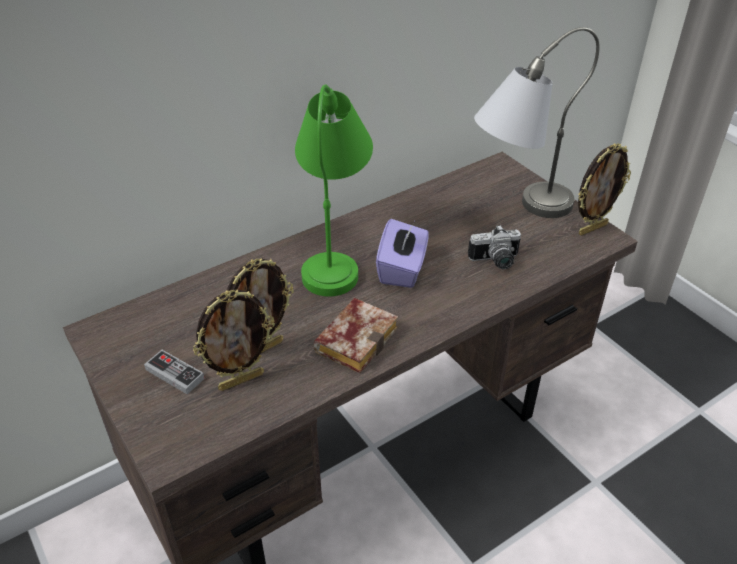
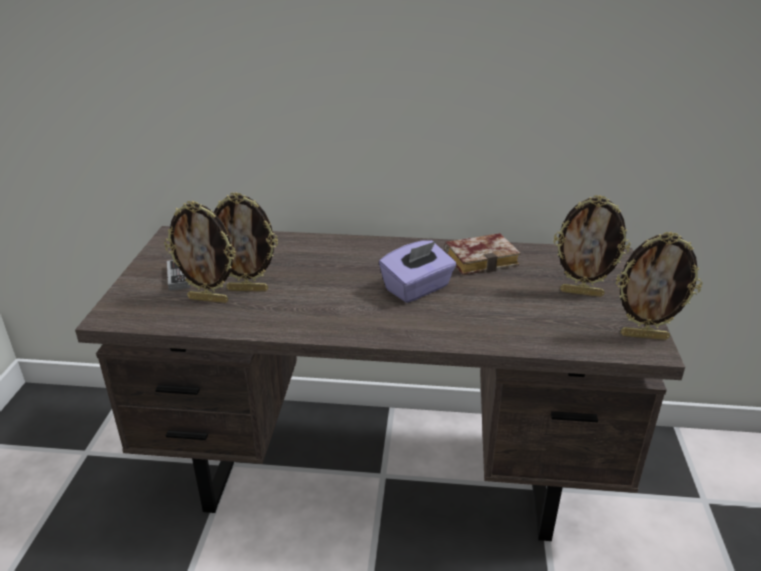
camera: 40 degrees right, 10 degrees down
(335, 252) = (382, 257): green table lamp -> none
(356, 338) = (318, 313): book -> book (482, 259)
(495, 261) = (506, 318): camera -> none
(517, 211) = (581, 293): grey table lamp -> picture frame

